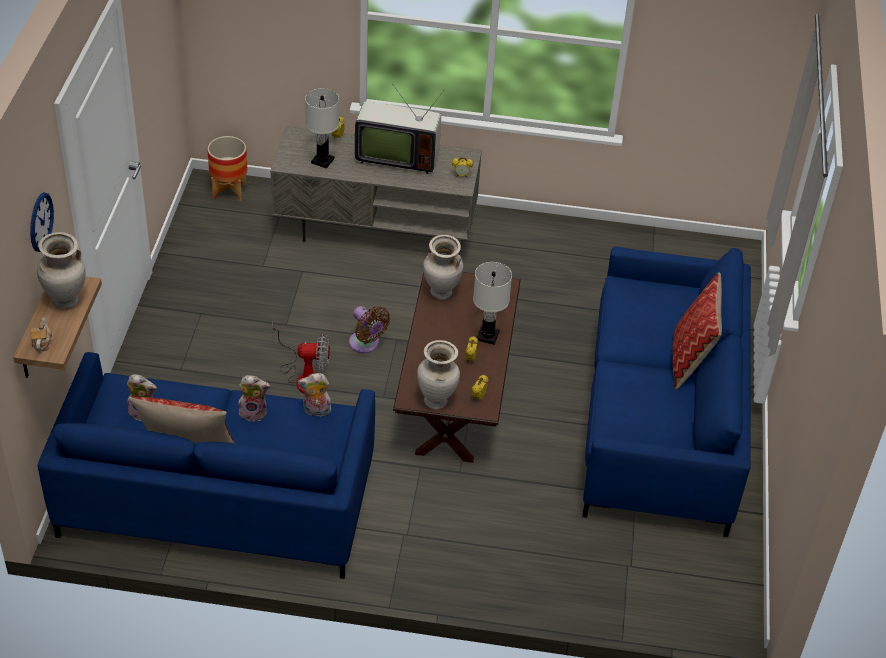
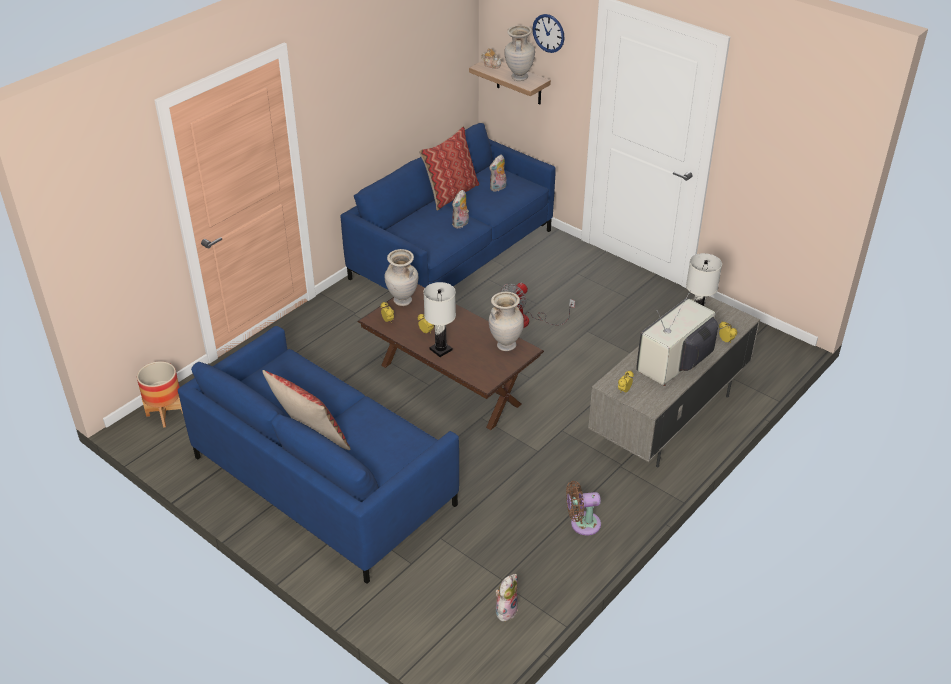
camera: 125 degrees right, 5 degrees down
(229, 191) = (770, 355): planter -> planter (166, 414)
(316, 411) = (439, 247): plush toy -> plush toy (505, 610)
(366, 344) = (536, 360): brown fan -> brown fan (582, 524)

